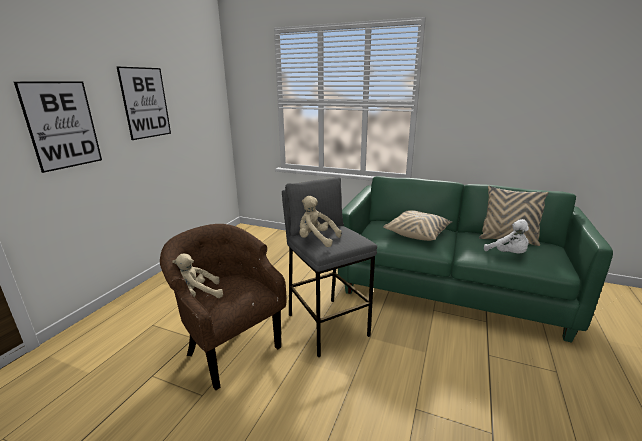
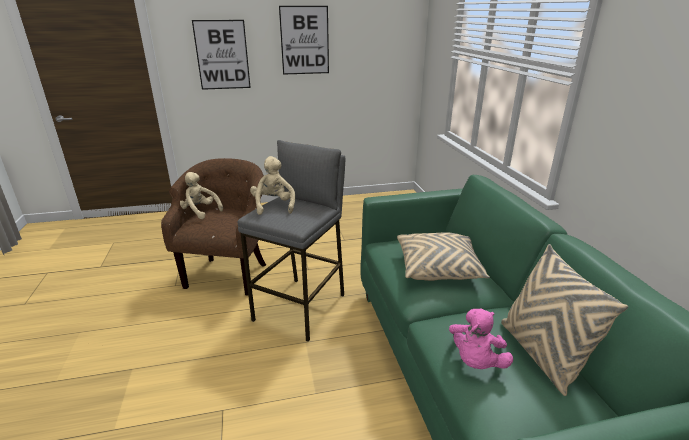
camera: 55 degrees right, 5 degrees up
(508, 254) = (475, 361): white plush toy -> pink plush toy

